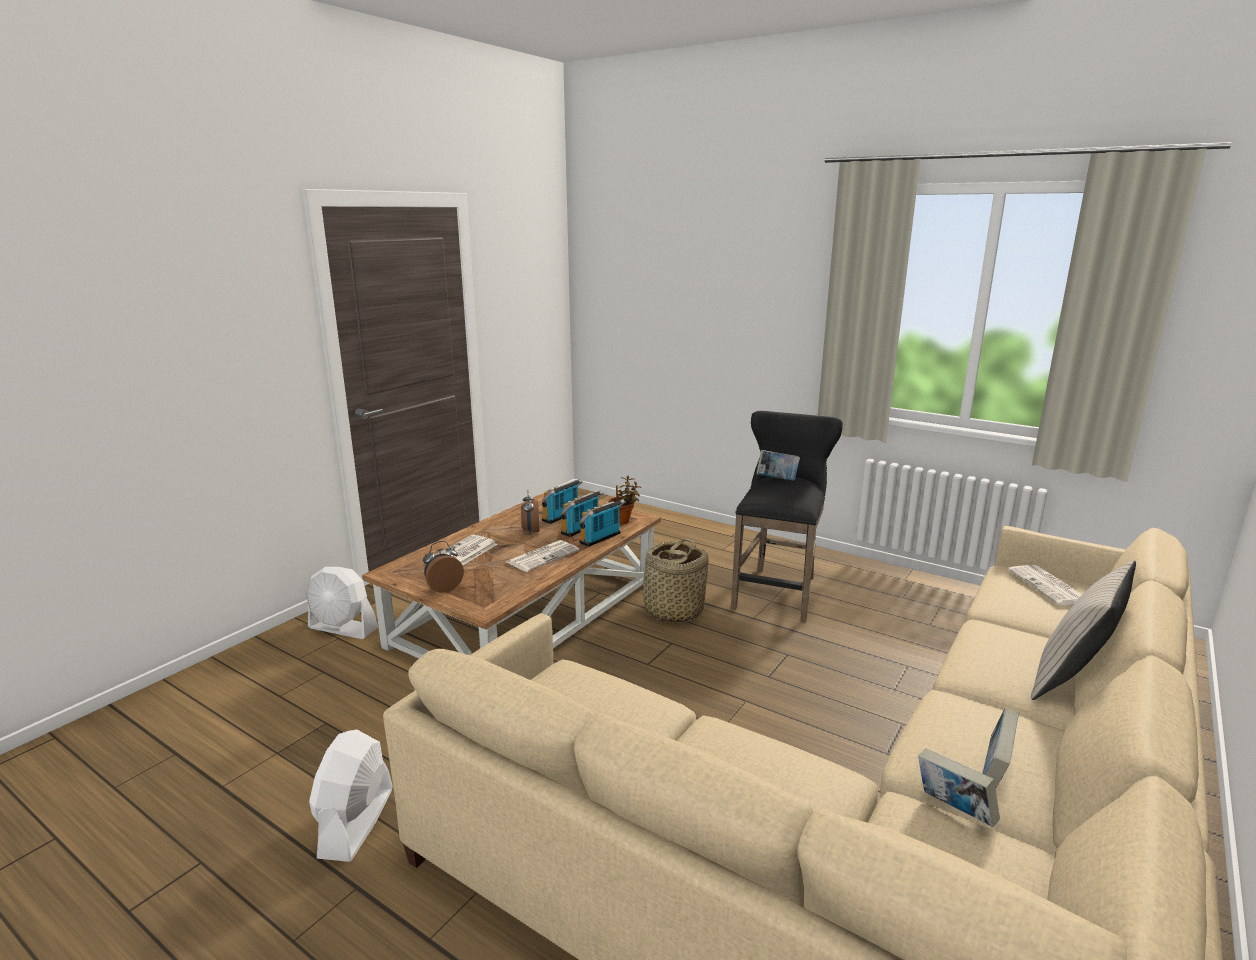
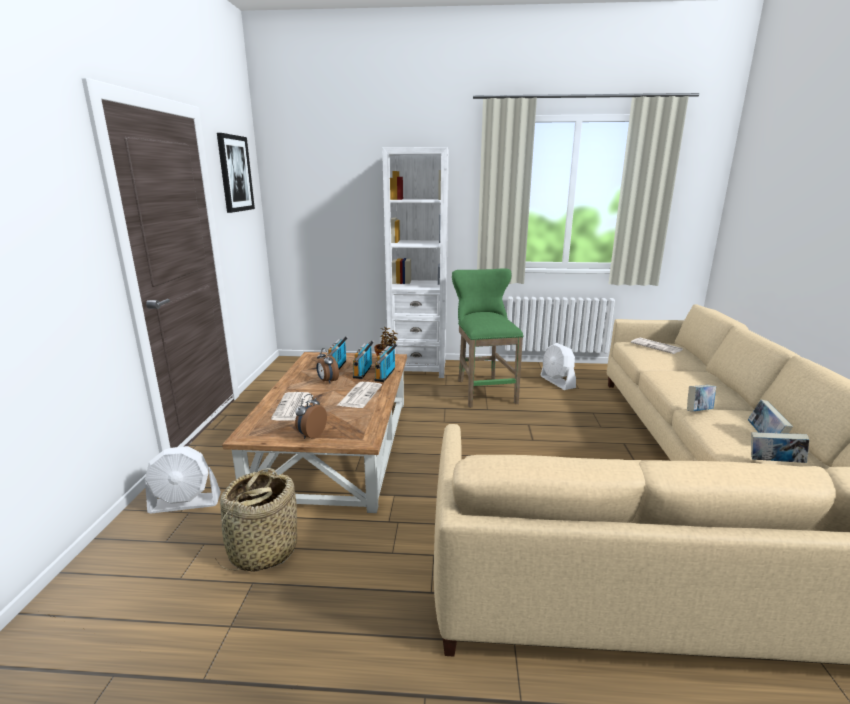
camera: 30 degrees left, 0 degrees up
(356, 822) = (368, 647): white fan -> white fan (557, 382)
(521, 263) = (235, 173): none -> picture
(673, 611) = (435, 418): basket -> basket (262, 550)
(722, 539) = (418, 368): none -> white bookcase
(777, 480) = (478, 314): book -> book (698, 411)
(778, 590) = (483, 390): black stool -> green stool
(1072, 678) = (724, 385): beige pillow -> none

